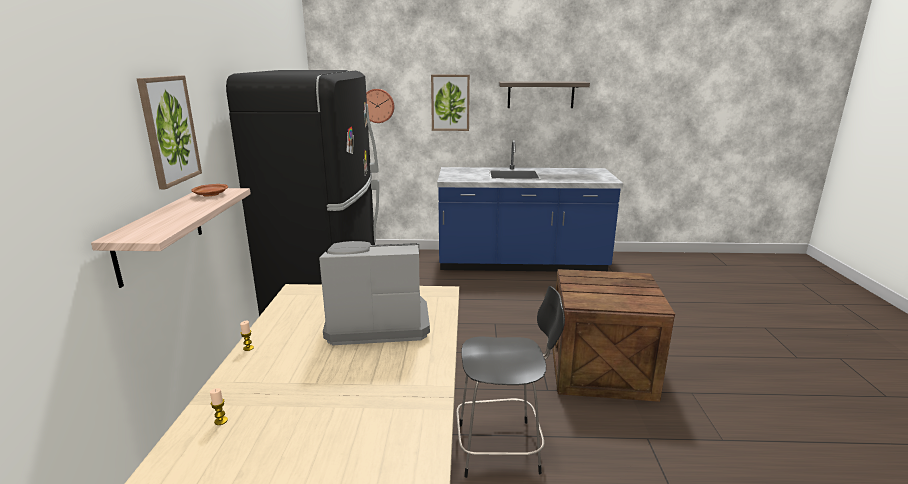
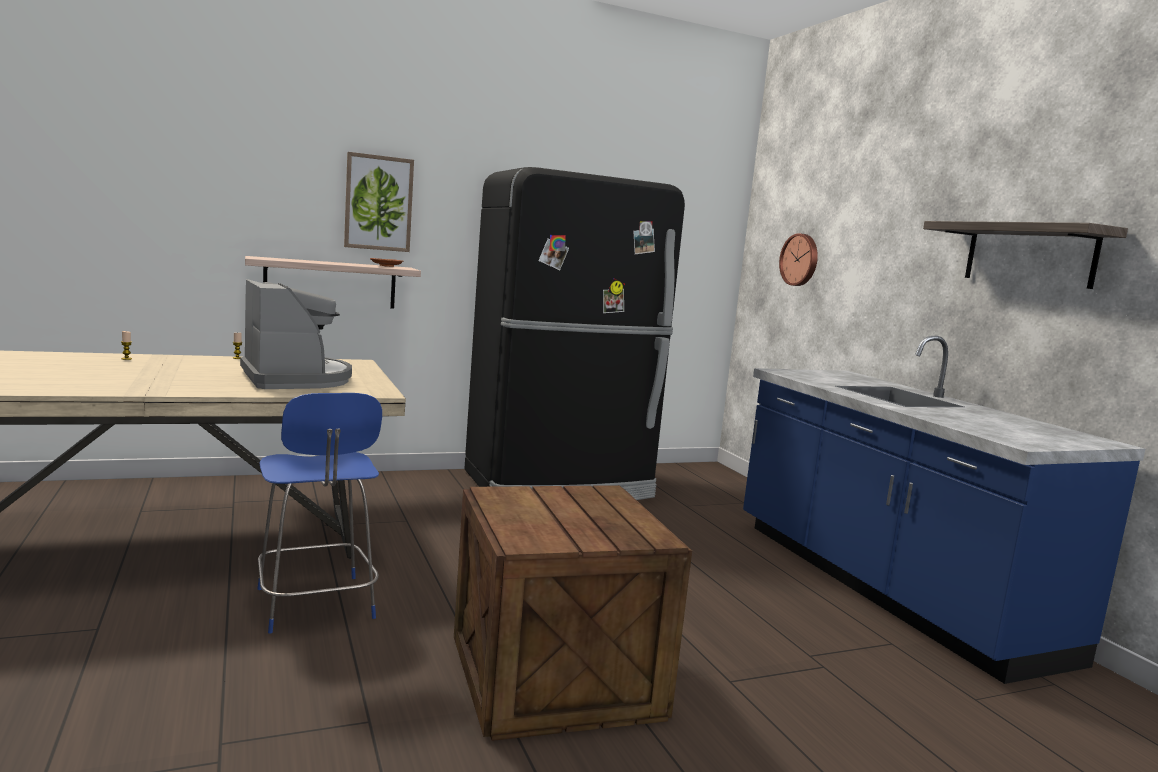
camera: 65 degrees right, 10 degrees down
(450, 103) = (883, 261): picture -> none
(502, 448) = (315, 605): black chair -> blue chair

